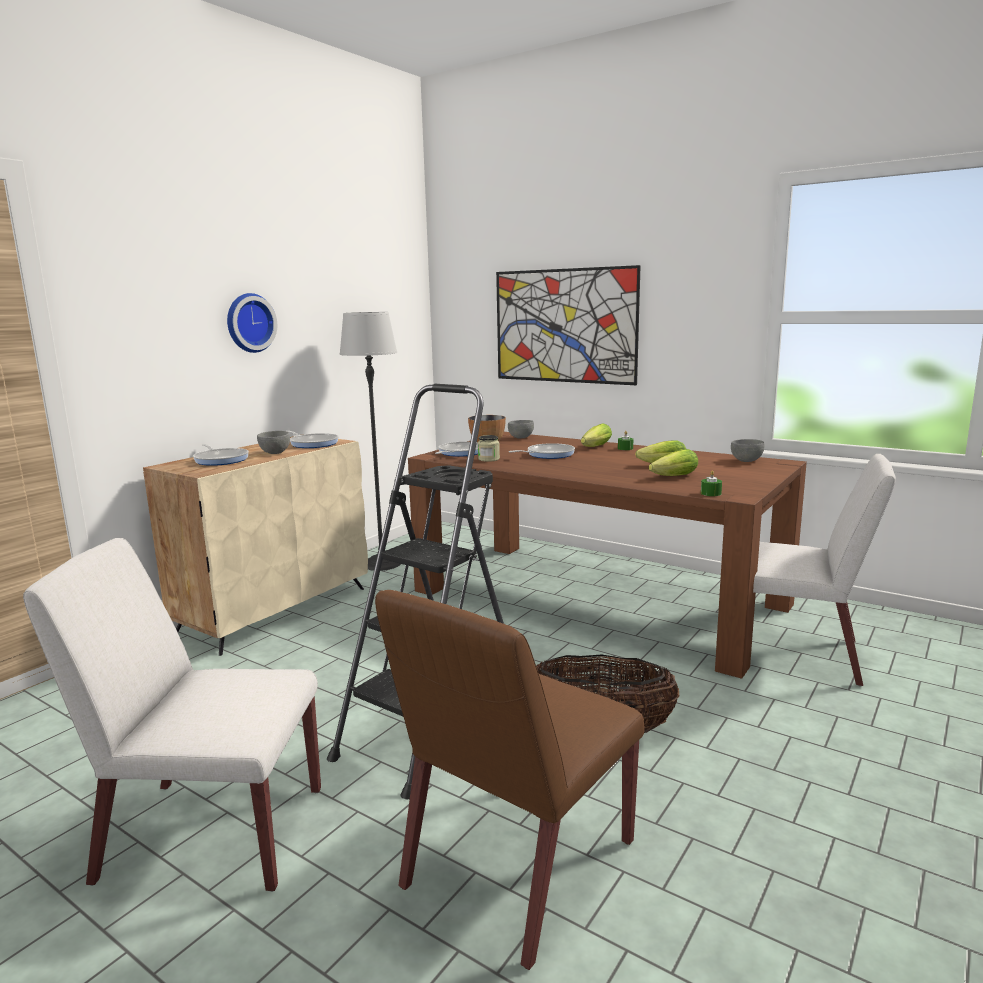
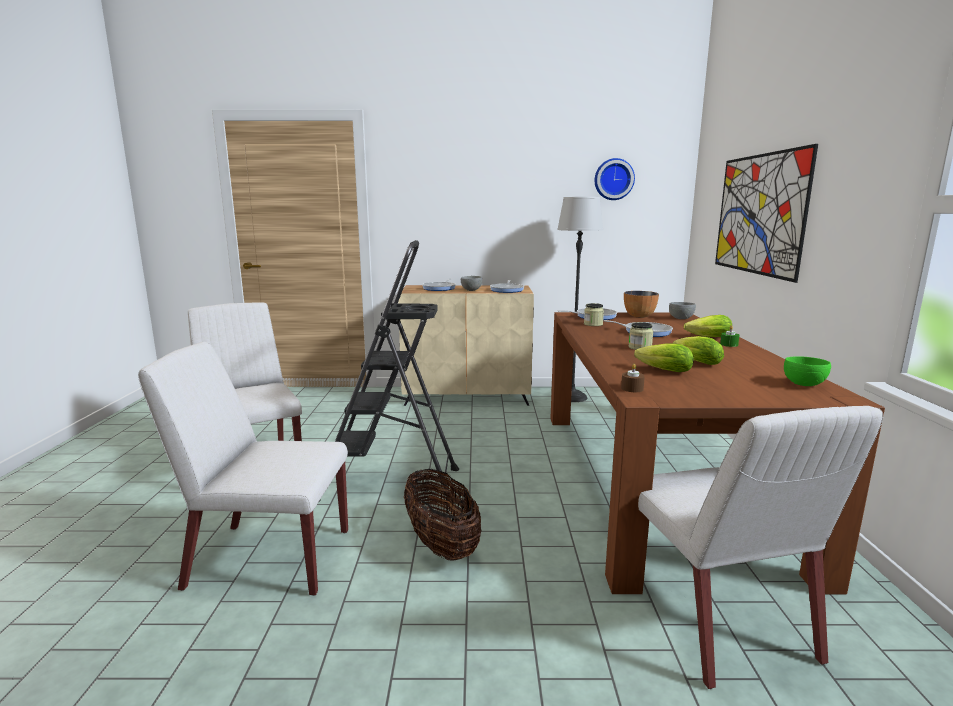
camera: 55 degrees right, 0 degrees up
(249, 323) = (496, 202): wall clock -> wall clock (613, 179)
(518, 866) = (268, 558): brown chair -> white chair
(596, 467) = (640, 347): none -> jar
(711, 493) = (632, 388): green candle -> brown candle
(747, 461) = (804, 384): grey bowl -> green bowl

